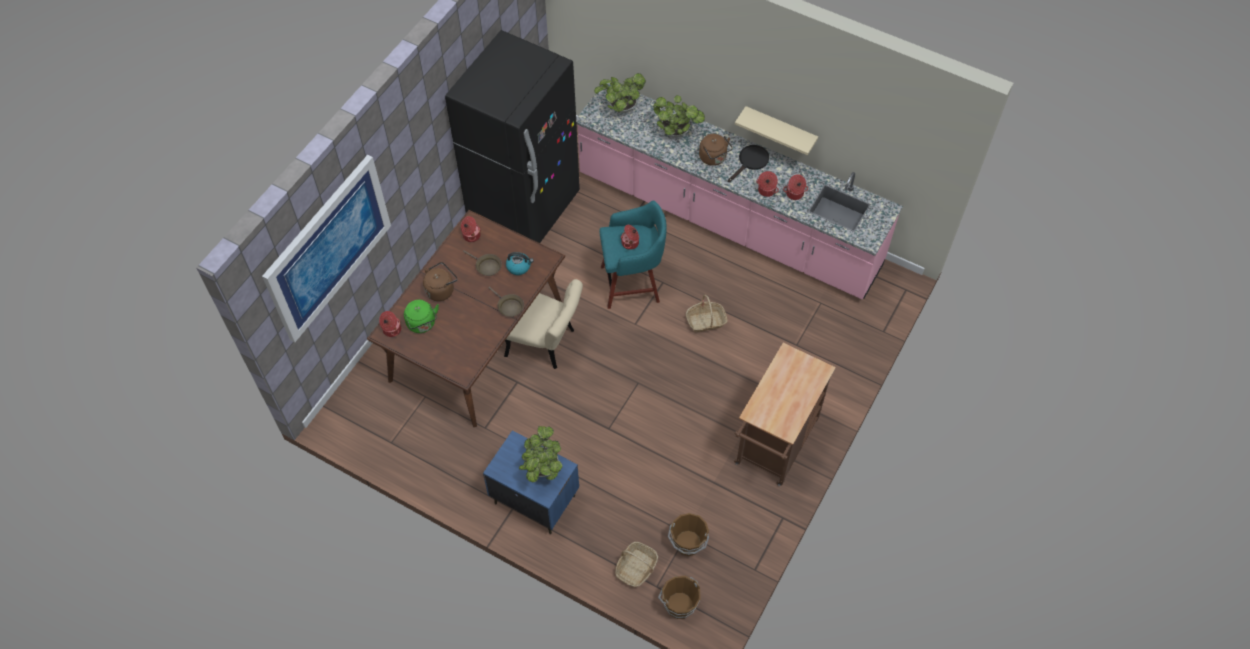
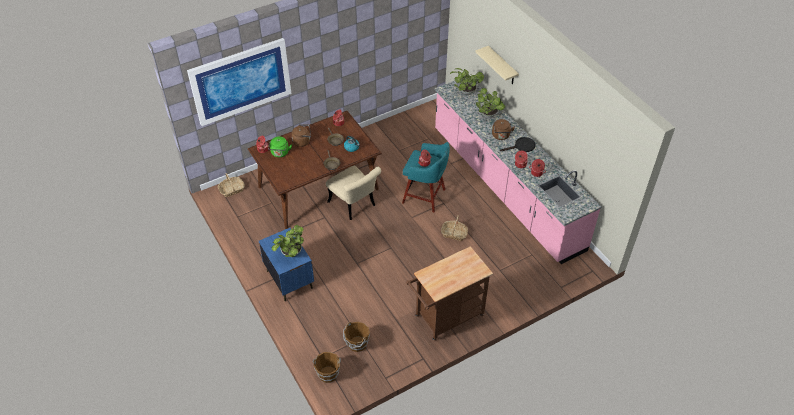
camera: 30 degrees right, 10 degrees down
(524, 209) = (393, 135): black fridge -> none
(636, 568) = (318, 342): basket -> basket (232, 190)
(780, 130) = (546, 132): beige shelf -> beige shelf (502, 66)

